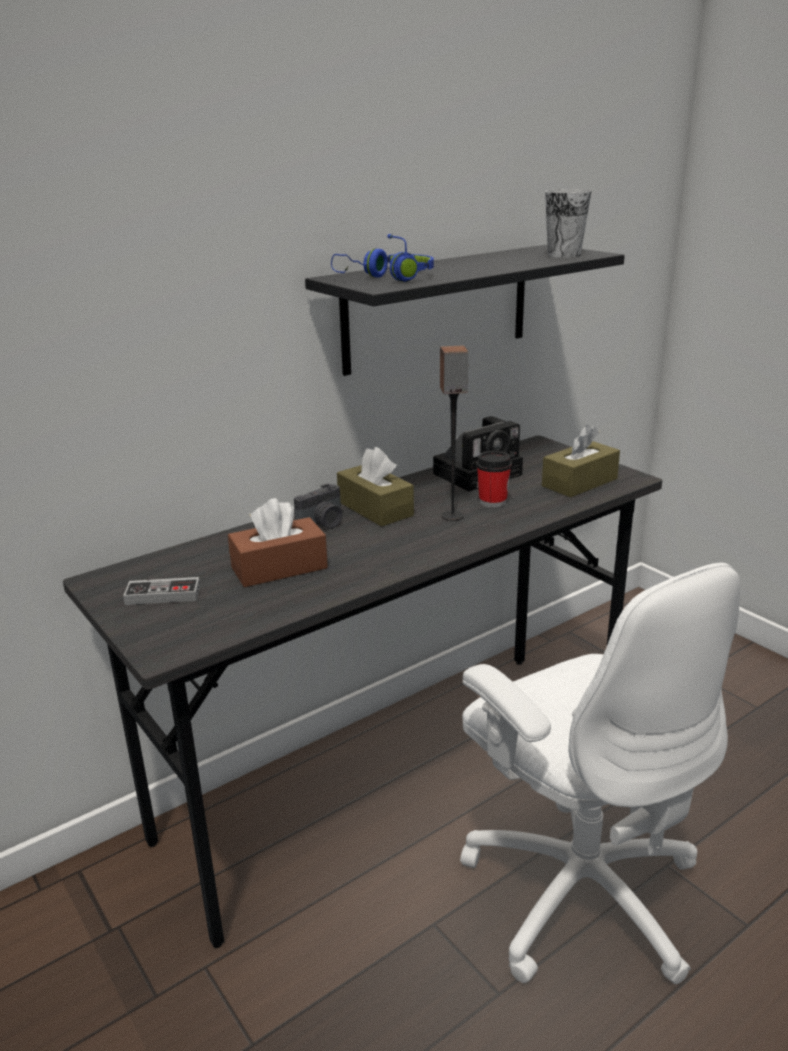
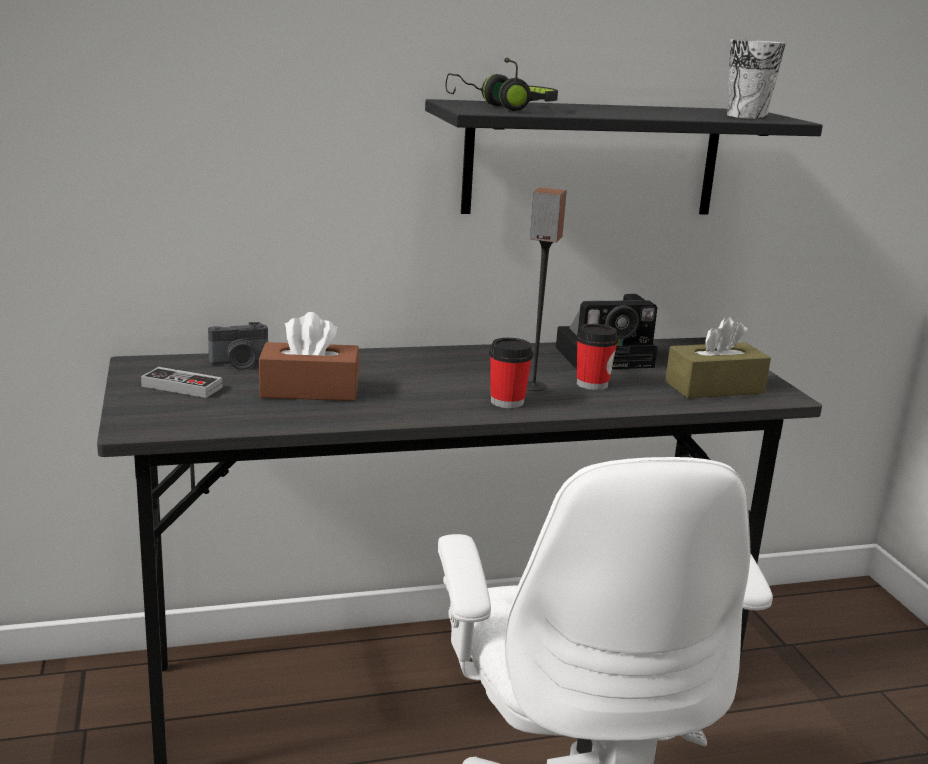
camera: 20 degrees right, 5 degrees down
(323, 523) = (393, 364): camera -> camera (239, 364)
(375, 509) = (459, 364): brown tissue box -> none
(388, 278) = (504, 107): blue headphones -> black headphones
(446, 536) = (507, 401): none -> cup

